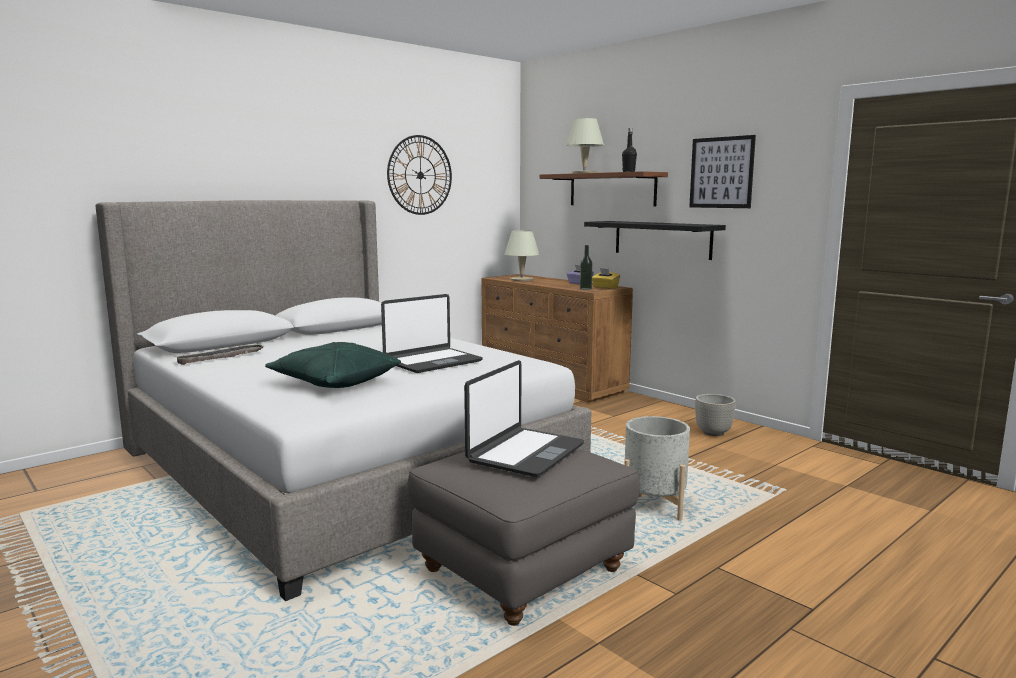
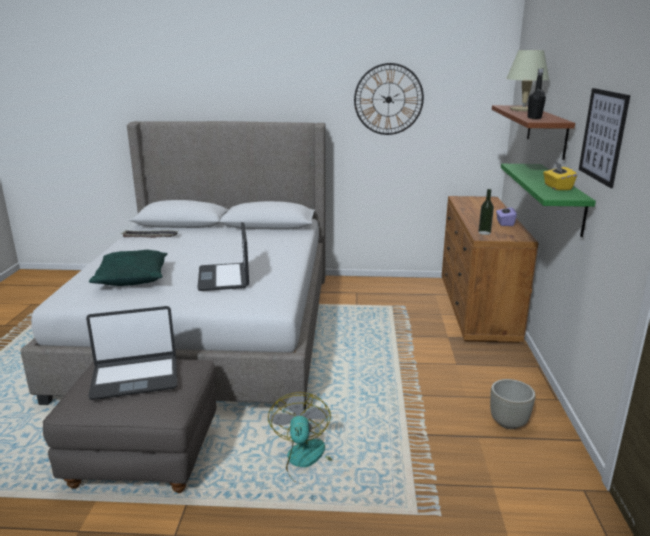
camera: 45 degrees right, 10 degrees up
(432, 362) = (224, 278): laptop -> laptop turned 75 degrees clockwise
(521, 279) = (471, 206): beige table lamp -> none
(605, 288) = (508, 235): yellow tissue box -> yellow tissue box (557, 187)
(654, 506) = (307, 461): grey planter -> fan
(662, 239) = (562, 198): black shelf -> green shelf

